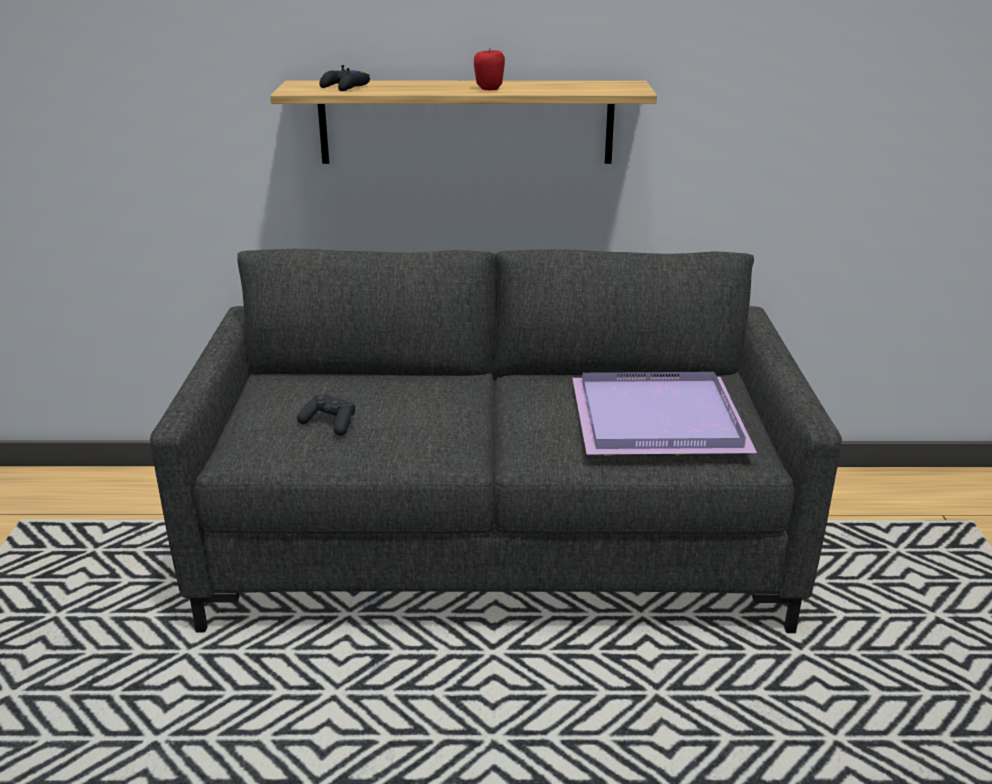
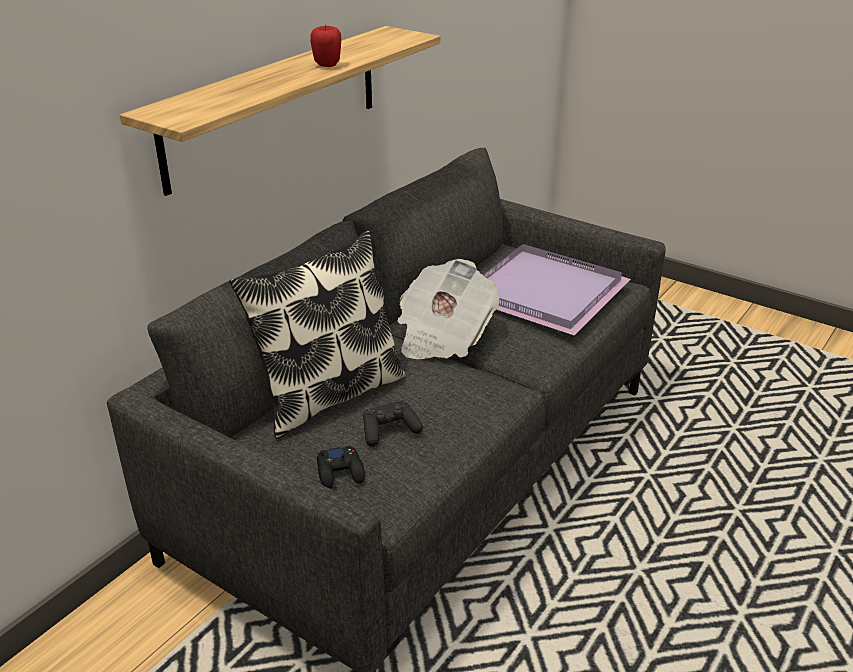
camera: 55 degrees left, 5 degrees up
(345, 87) = (211, 101): black game controller -> black game controller (340, 472)
(353, 383) = (328, 395): none -> pillow
(505, 398) = (443, 335): none -> newspaper

